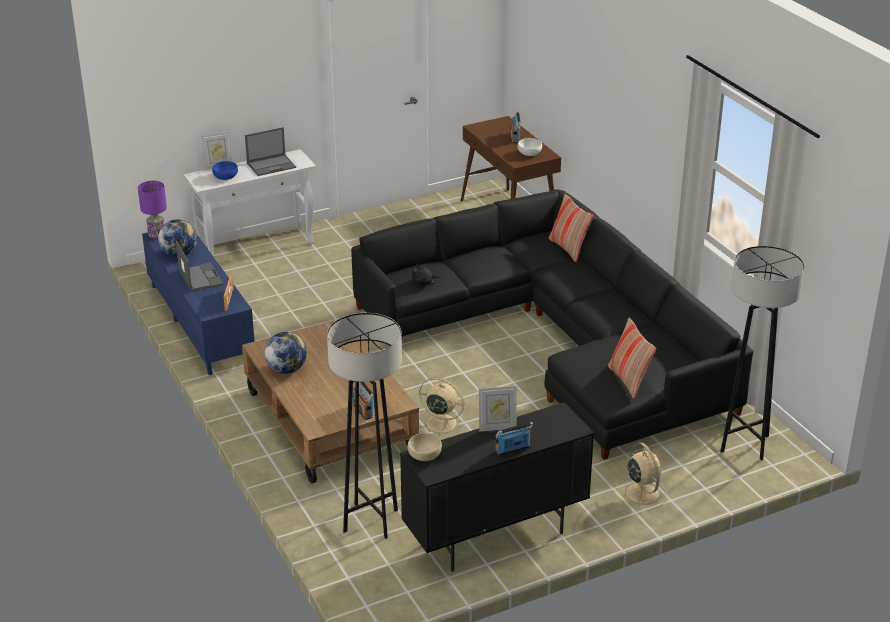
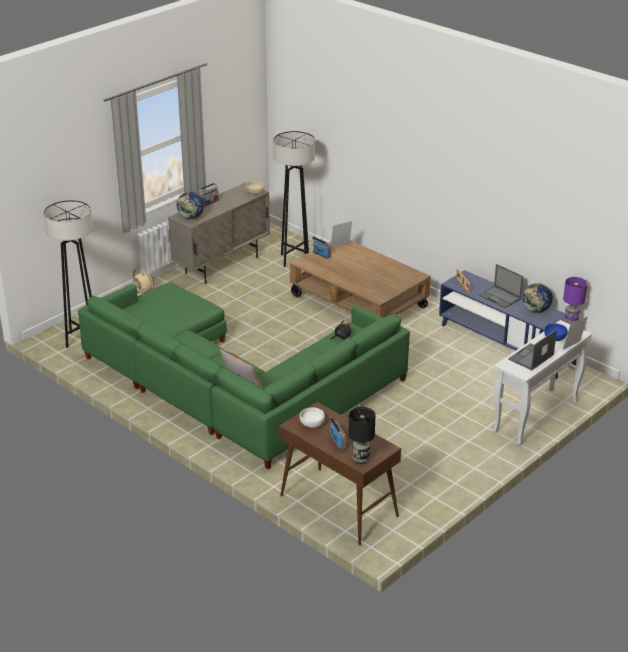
camera: 160 degrees right, 0 degrees up
(286, 369) = (387, 267): globe -> globe (191, 217)
(440, 423) = (288, 314): beige fan -> none
(495, 537) = (222, 265): black cabinet -> beige cabinet
(497, 427) = (223, 210): picture frame -> picture frame (341, 246)
(503, 124) = (361, 459): none -> black table lamp
(558, 341) = (234, 386): black sofa -> green sofa
(629, 380) = (162, 298): pillow -> none

